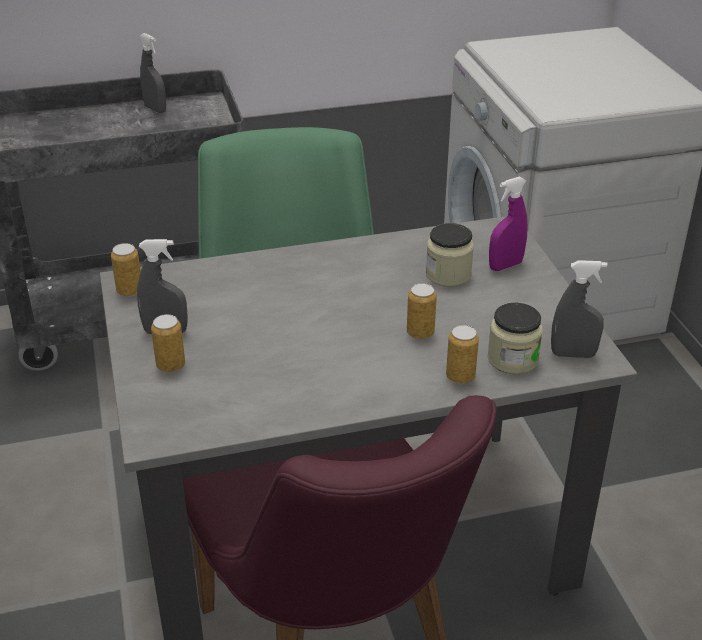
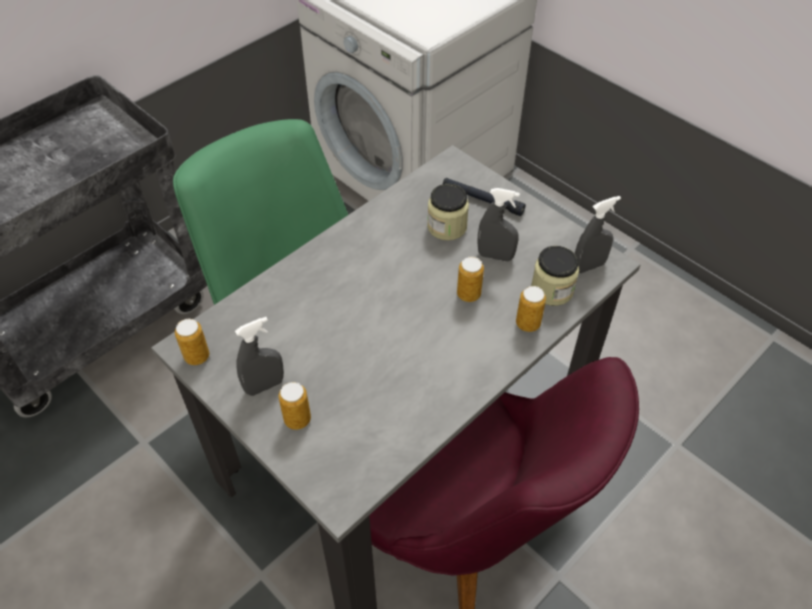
camera: 30 degrees left, 15 degrees up
(155, 109) = (53, 137): grey spray bottle -> grey spray bottle (495, 256)
(505, 266) = (482, 200): purple spray bottle -> black flashlight

